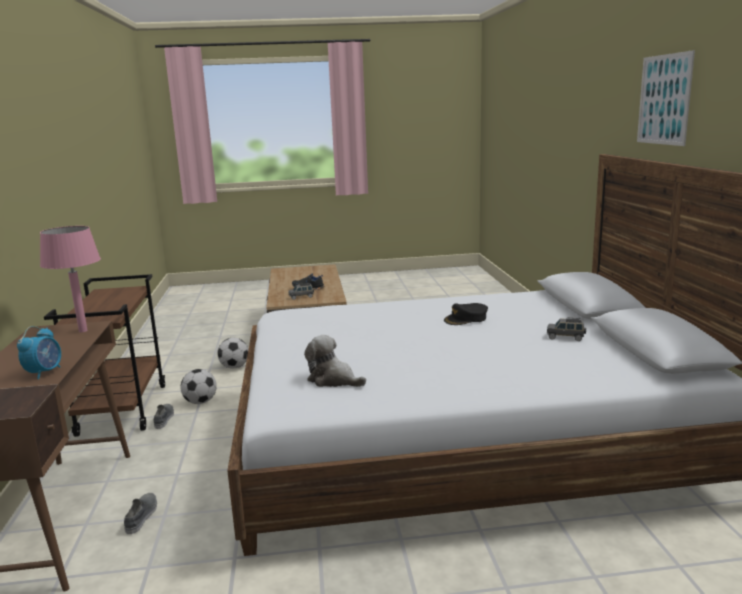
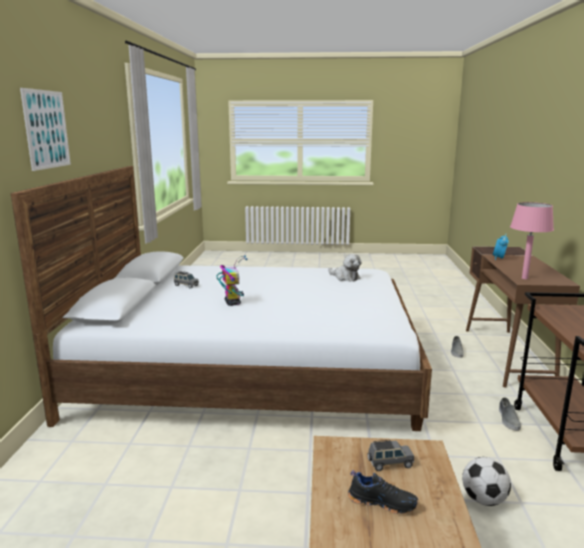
camera: 170 degrees left, 0 degrees up
(200, 402) = (486, 436): football -> none
(466, 319) = (232, 303): black cap -> toy robot

